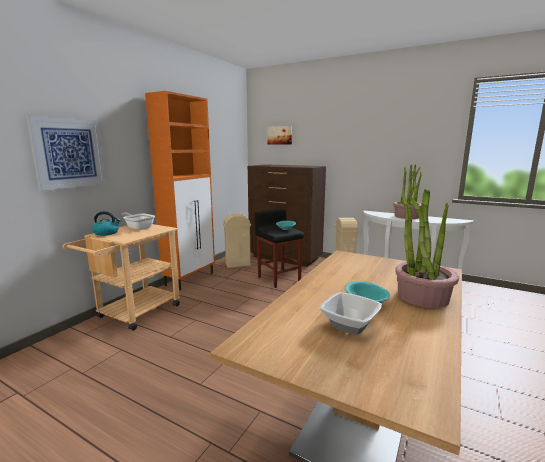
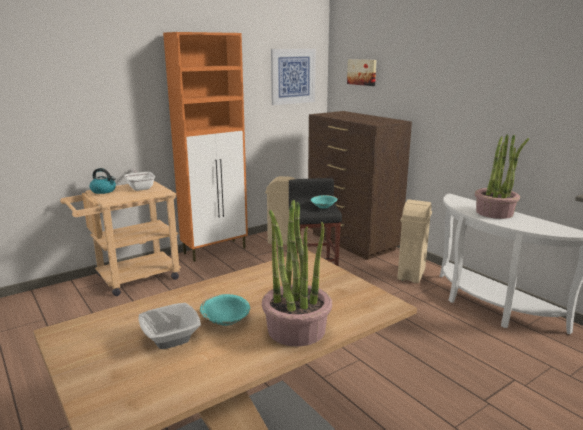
camera: 25 degrees right, 5 degrees up
(69, 153) = (71, 106): picture -> picture (293, 76)

